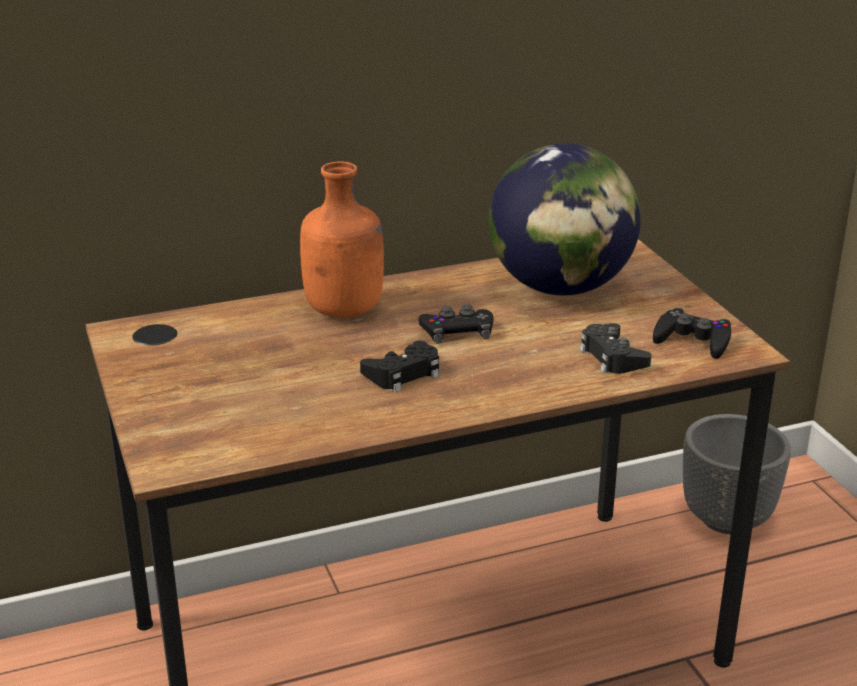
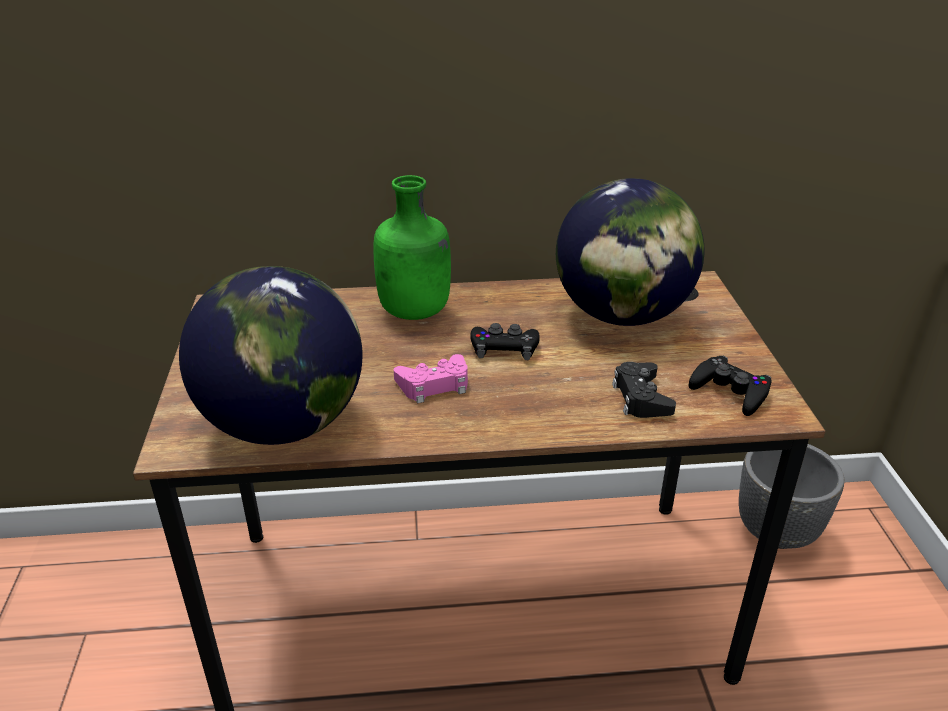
camera: 15 degrees right, 5 degrees up
(268, 429) = (285, 424): none -> globe
(345, 311) = (415, 312): orange bottle -> green bottle
(403, 374) = (434, 385): black game controller -> pink game controller

